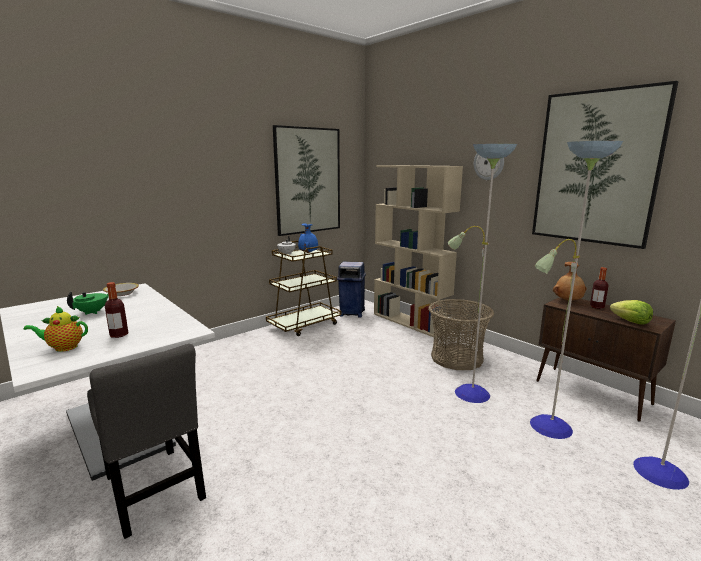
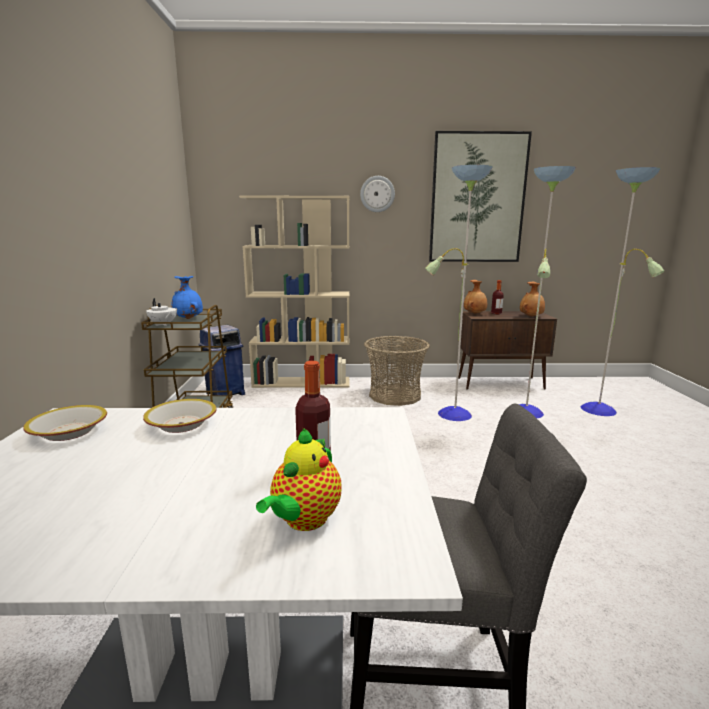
camera: 50 degrees left, 0 degrees up
(93, 312) = (130, 470): green teapot -> none
(144, 303) = (181, 424): none -> bowl
(308, 181) = (153, 214): picture -> none
(630, 321) = (531, 316): lettuce -> brown vase

